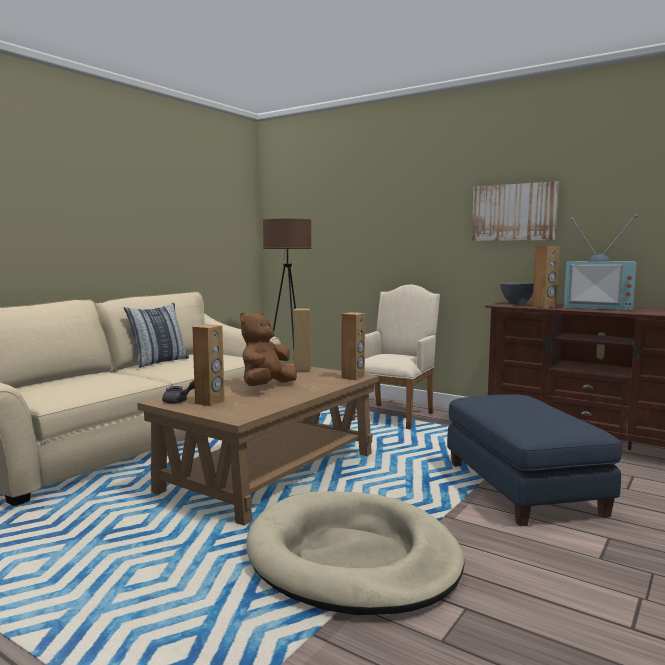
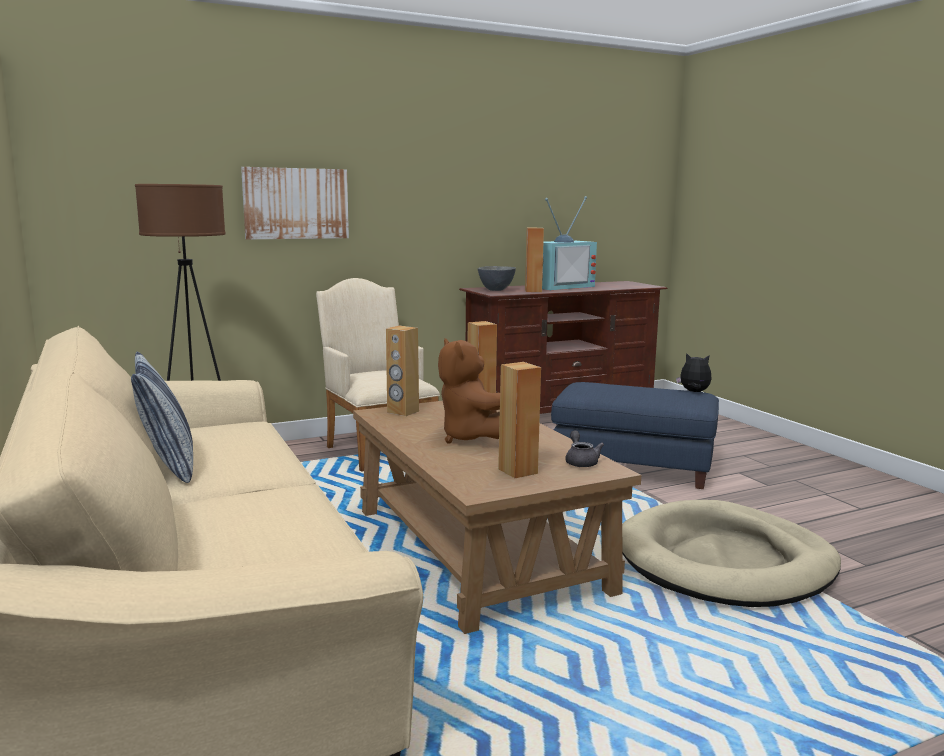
camera: 60 degrees left, 5 degrees up
(179, 401) = (492, 484): grey teapot -> grey teapot (581, 462)
(514, 212) = (462, 187): picture -> picture (296, 203)
(585, 426) = (694, 392): none -> plush toy

